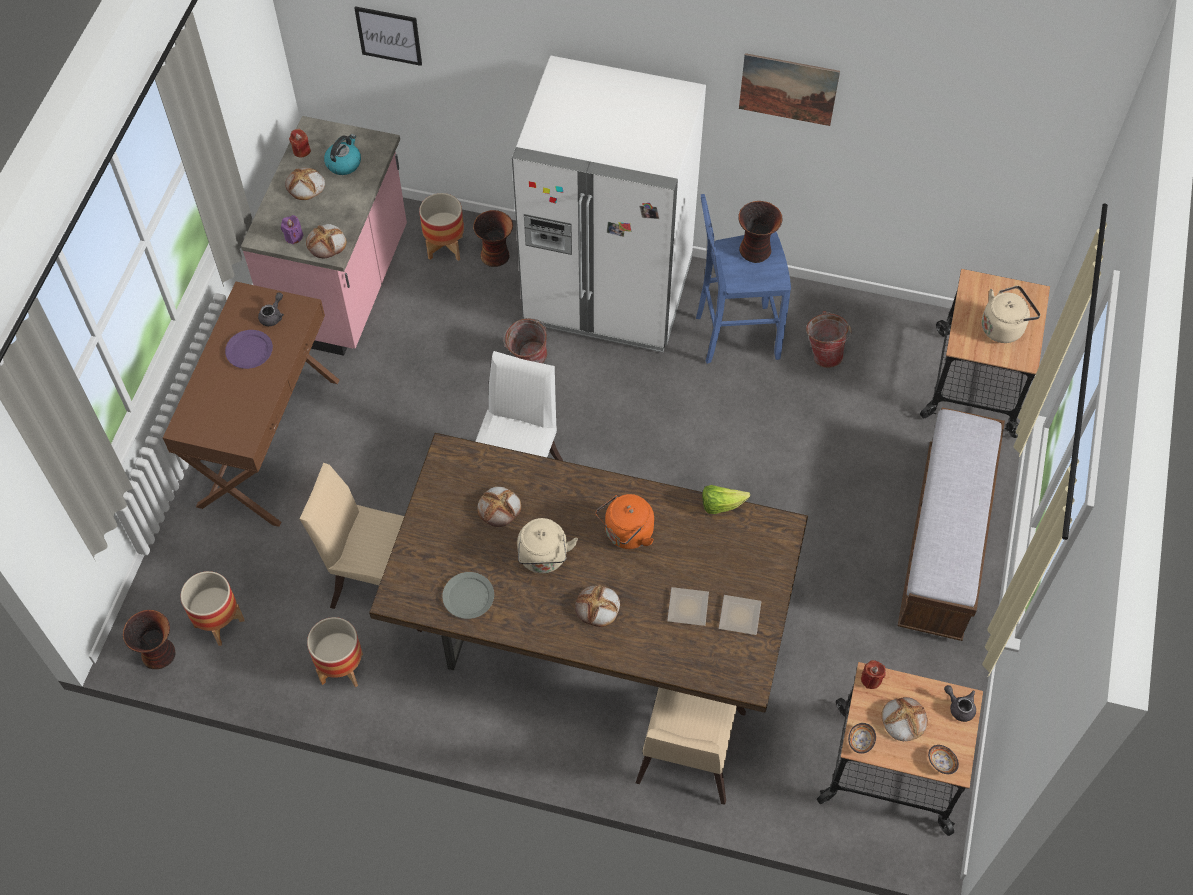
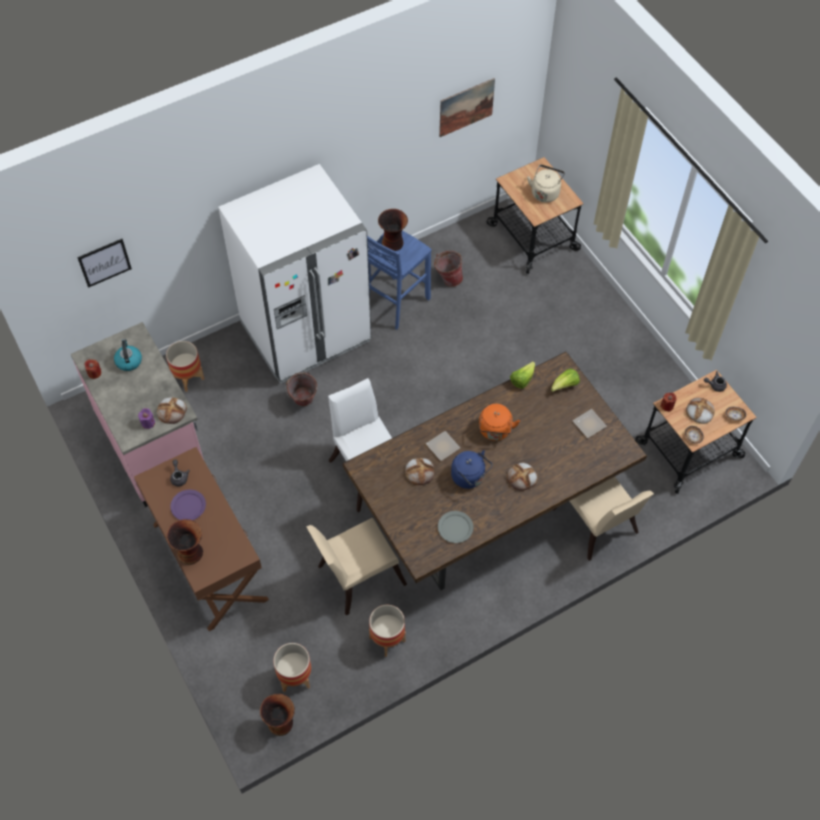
camera: 45 degrees left, 0 degrees up
(305, 186) = (121, 390): bread -> none
(496, 255) = (222, 360): vase -> vase (190, 552)
(543, 558) = (469, 477): beige kettle -> blue kettle
(689, 609) = (563, 441): plate -> plate (444, 447)
(761, 551) = (565, 386): none -> lettuce
(788, 89) = (367, 135): picture -> picture (466, 107)
(943, 542) = (599, 326): bench -> none

